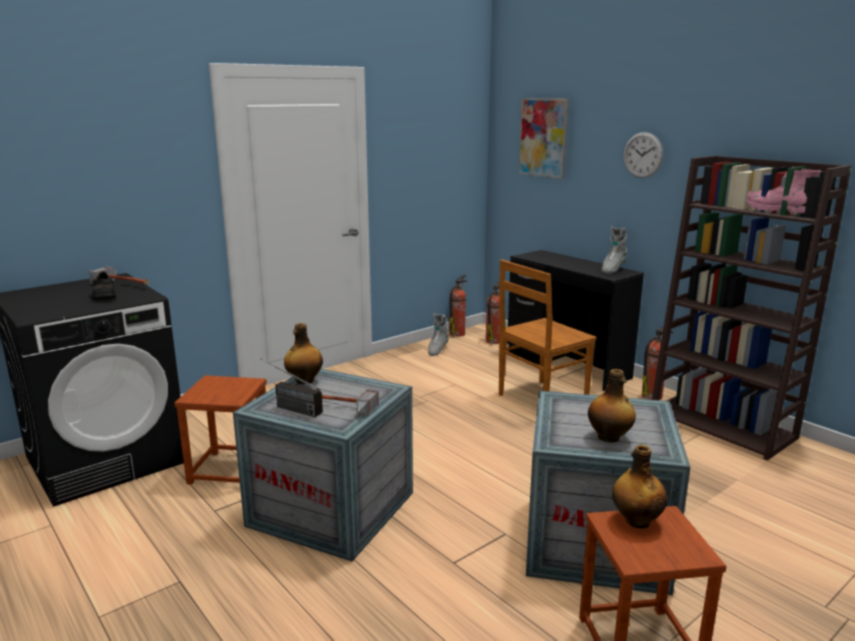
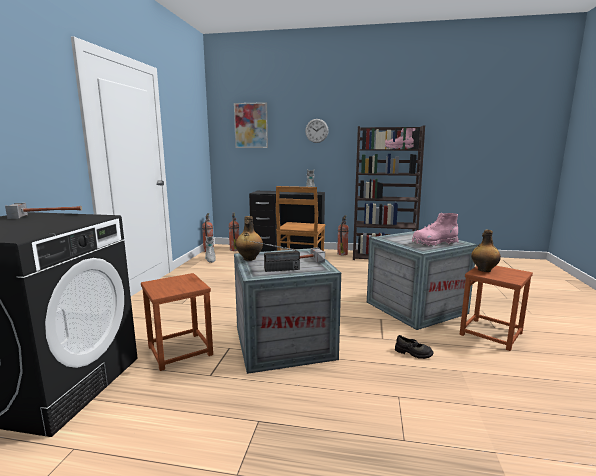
camera: 40 degrees left, 5 degrees down
(104, 296) = (52, 221): black shoe -> black shoe (413, 353)
(609, 438) = (434, 243): bottle -> pink boot

